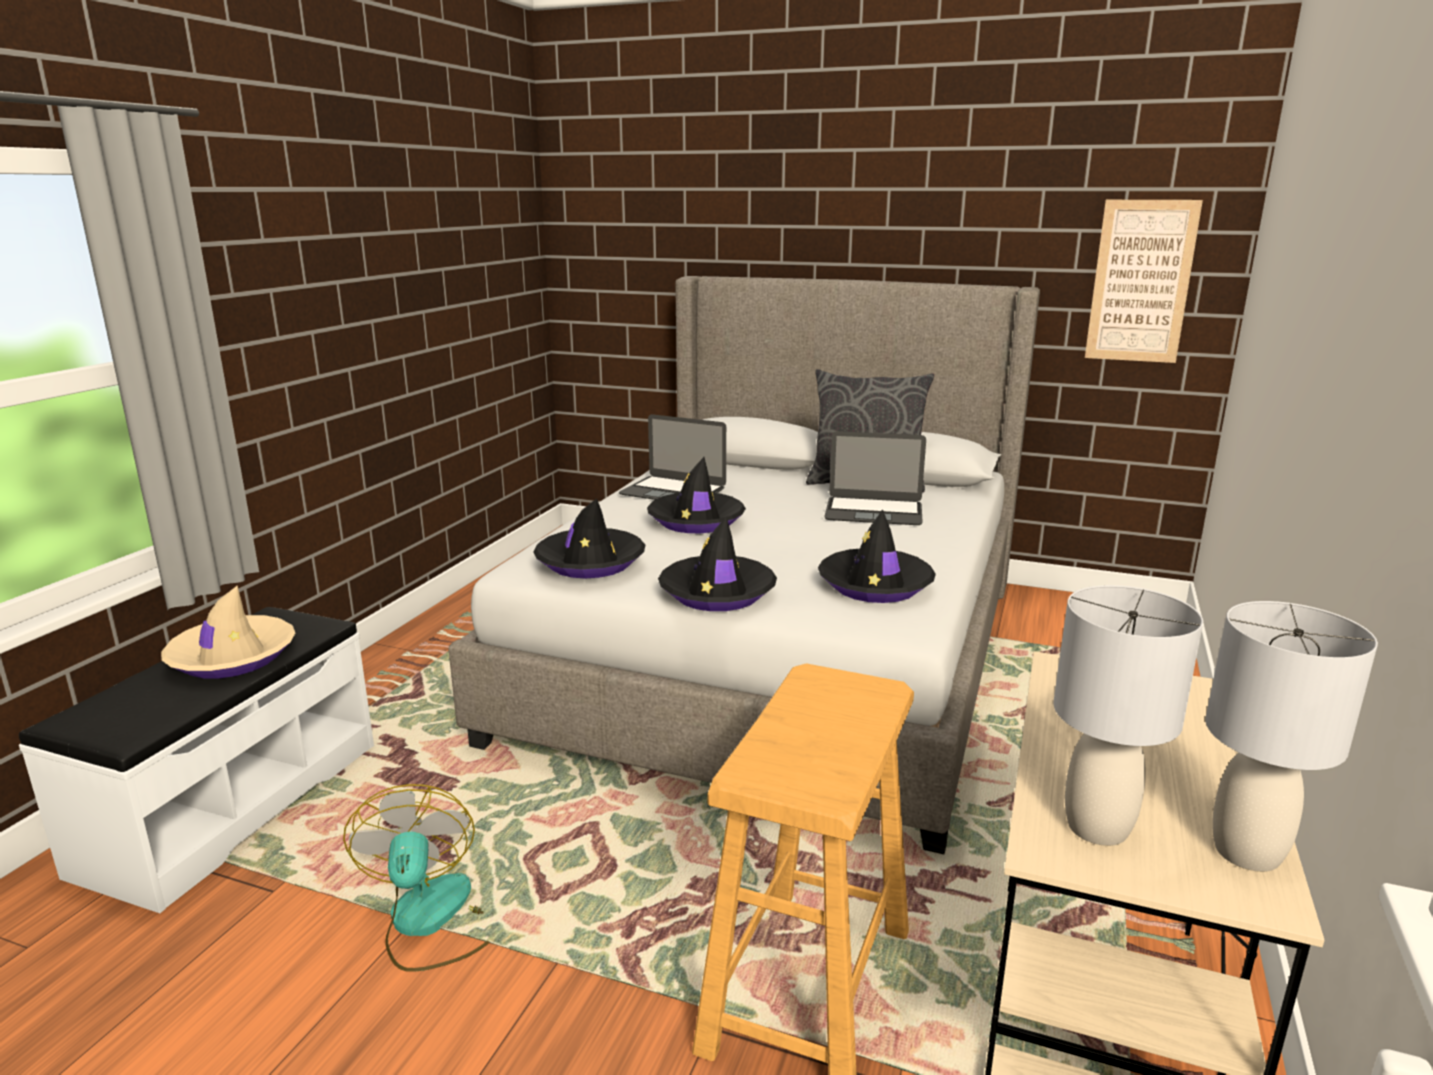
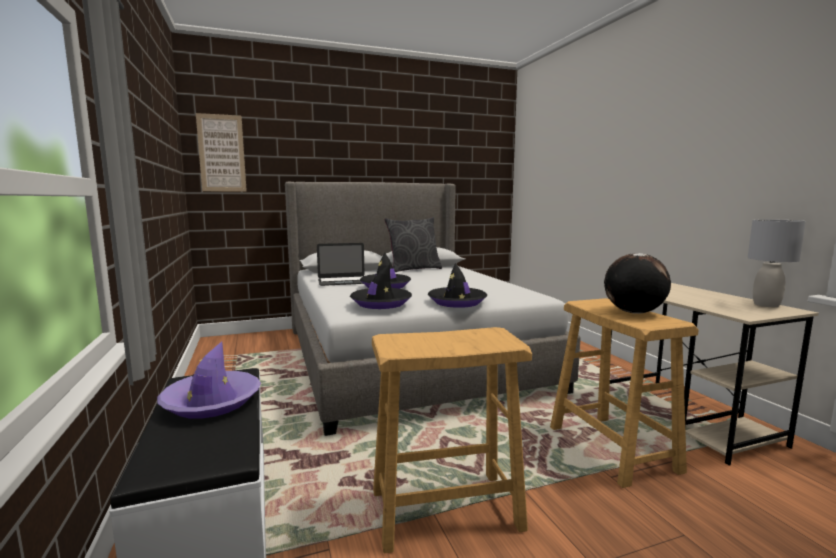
camera: 40 degrees left, 10 degrees down
(232, 657) = (211, 402): beige hat -> purple hat
(431, 922) = (444, 509): fan -> beige stool
(832, 737) = (633, 312): none -> globe
(873, 511) = (441, 275): laptop -> none
(875, 586) = (501, 290): black hat -> none
(1096, 827) = (735, 309): grey table lamp -> none
(1141, 282) = (481, 182): picture -> picture (221, 153)

